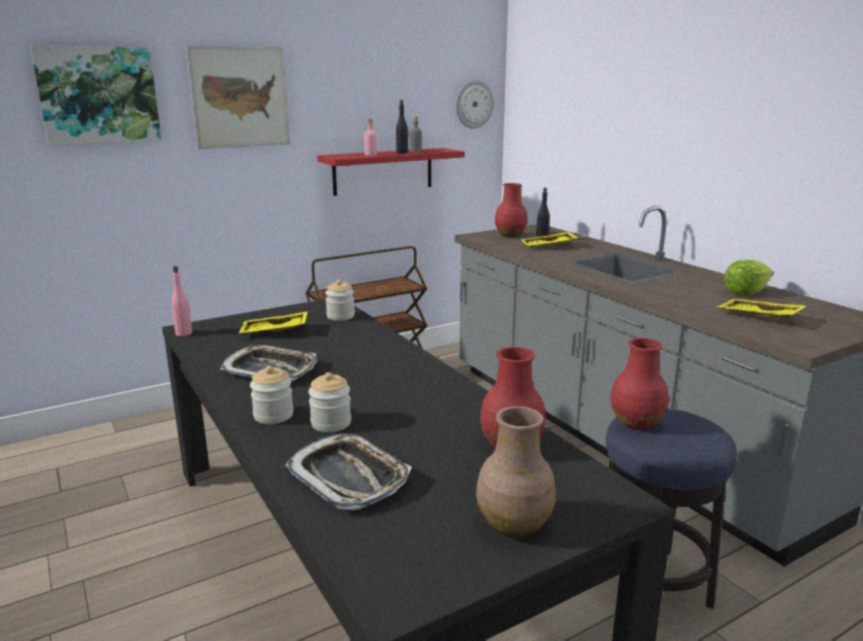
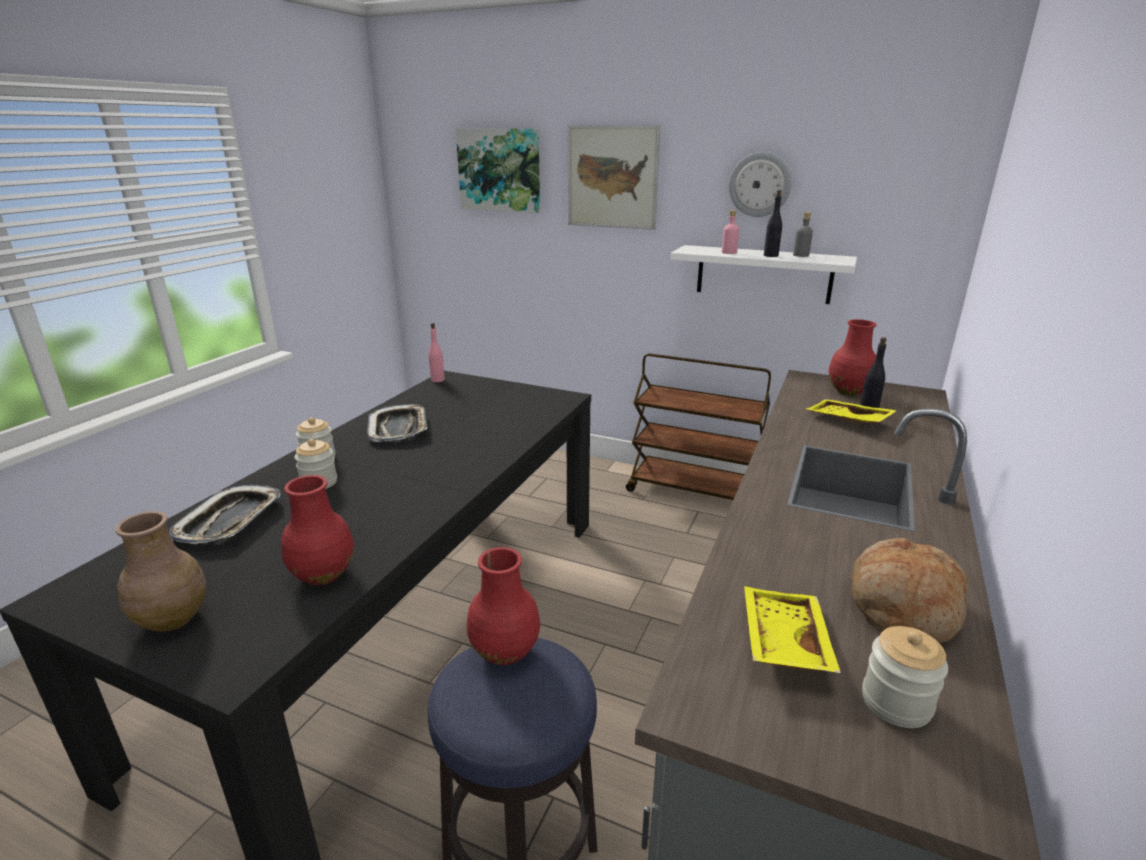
camera: 55 degrees right, 5 degrees up
(274, 332) = (475, 403): yellow tray -> none
(340, 316) = (542, 411): jar -> jar (896, 702)
(383, 171) = (763, 274): red shelf -> white shelf
(474, 104) = (924, 201): wall clock -> wall clock (760, 184)
(745, 292) = (902, 606): lettuce -> bread

